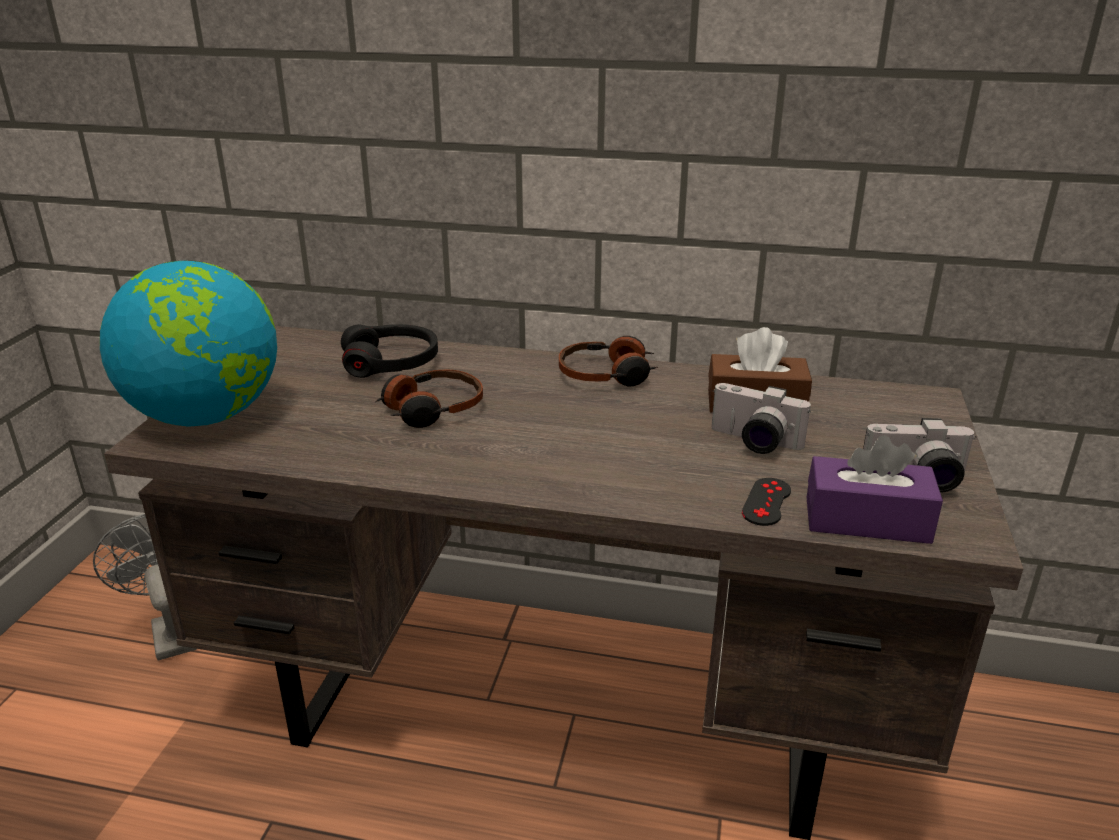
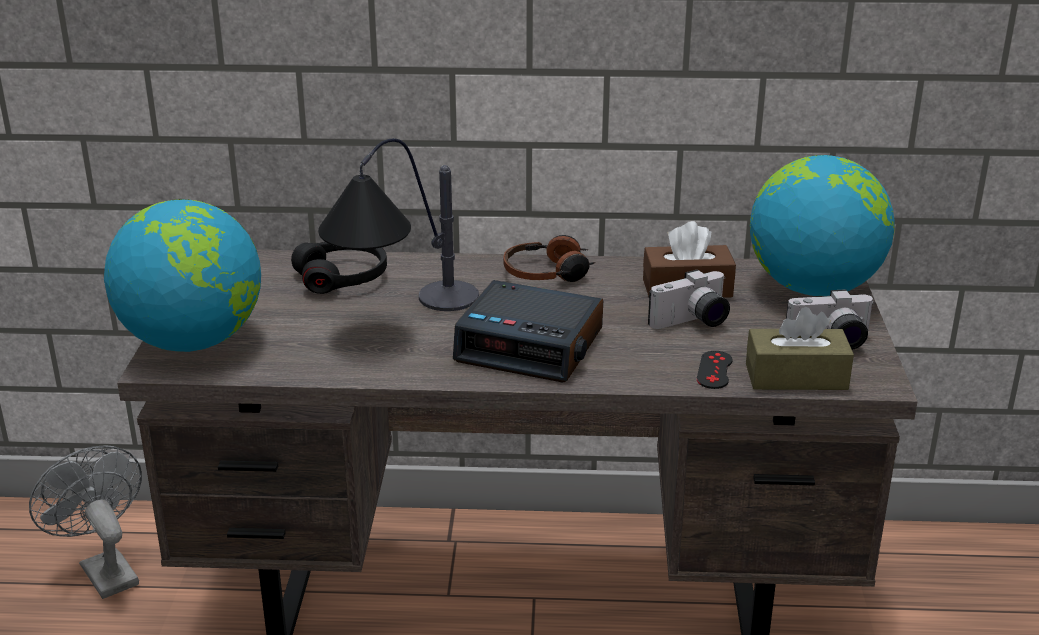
camera: 10 degrees left, 0 degrees up
(431, 409) = (401, 318): headphones -> table lamp
(560, 452) = (531, 345): none -> alarm clock
(753, 442) = (692, 323): camera -> camera turned 45 degrees counterclockwise
(867, 520) = (796, 377): purple tissue box -> brown tissue box
(903, 414) = (813, 288): none -> globe

